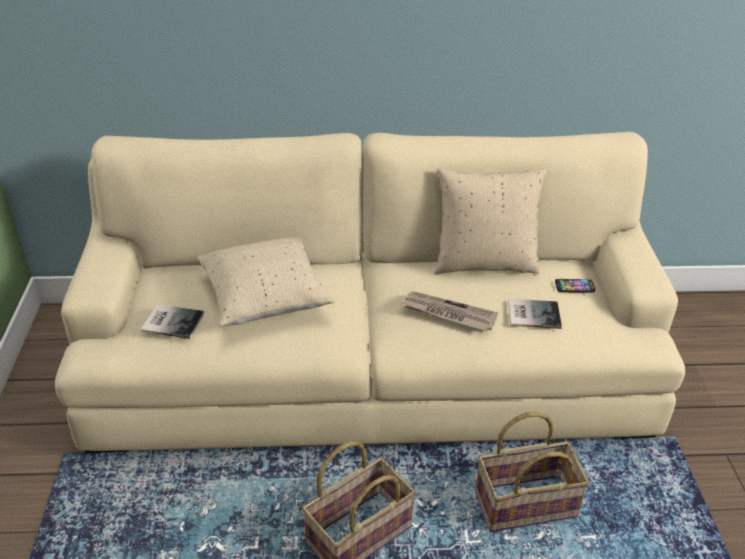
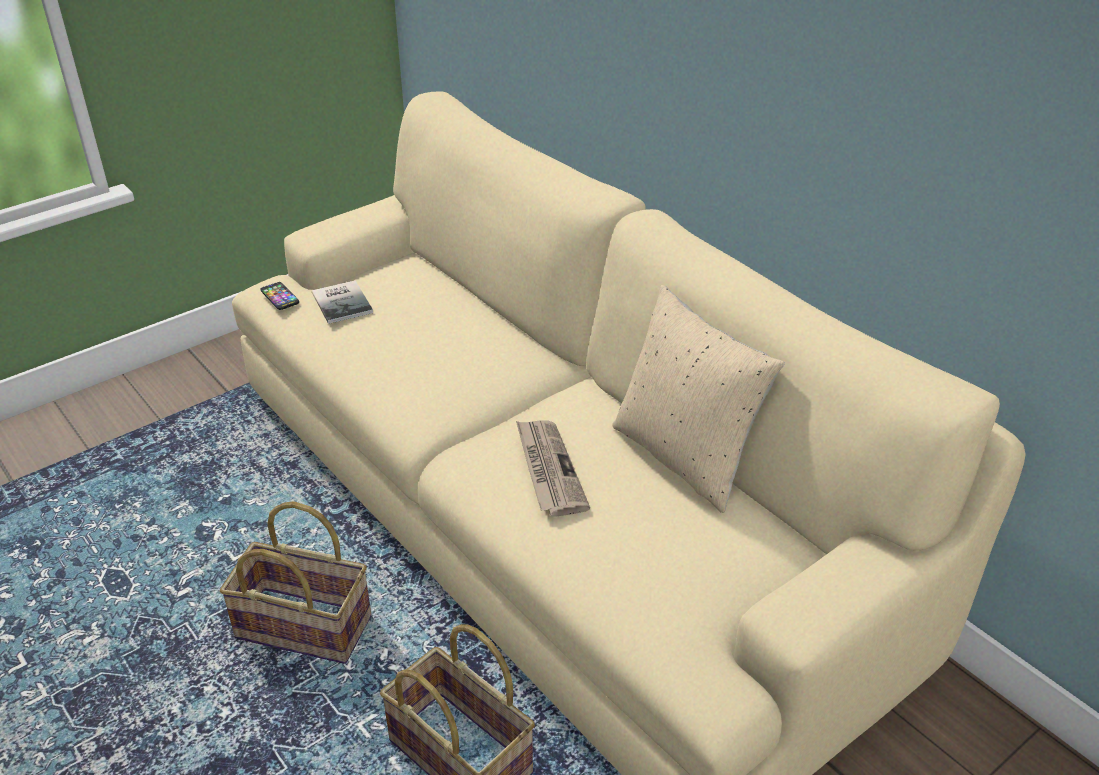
camera: 55 degrees right, 0 degrees up
(265, 298) = (435, 335): beige pillow -> none
(532, 313) = (627, 539): book -> none
(574, 286) = (734, 558): phone -> phone (280, 297)

